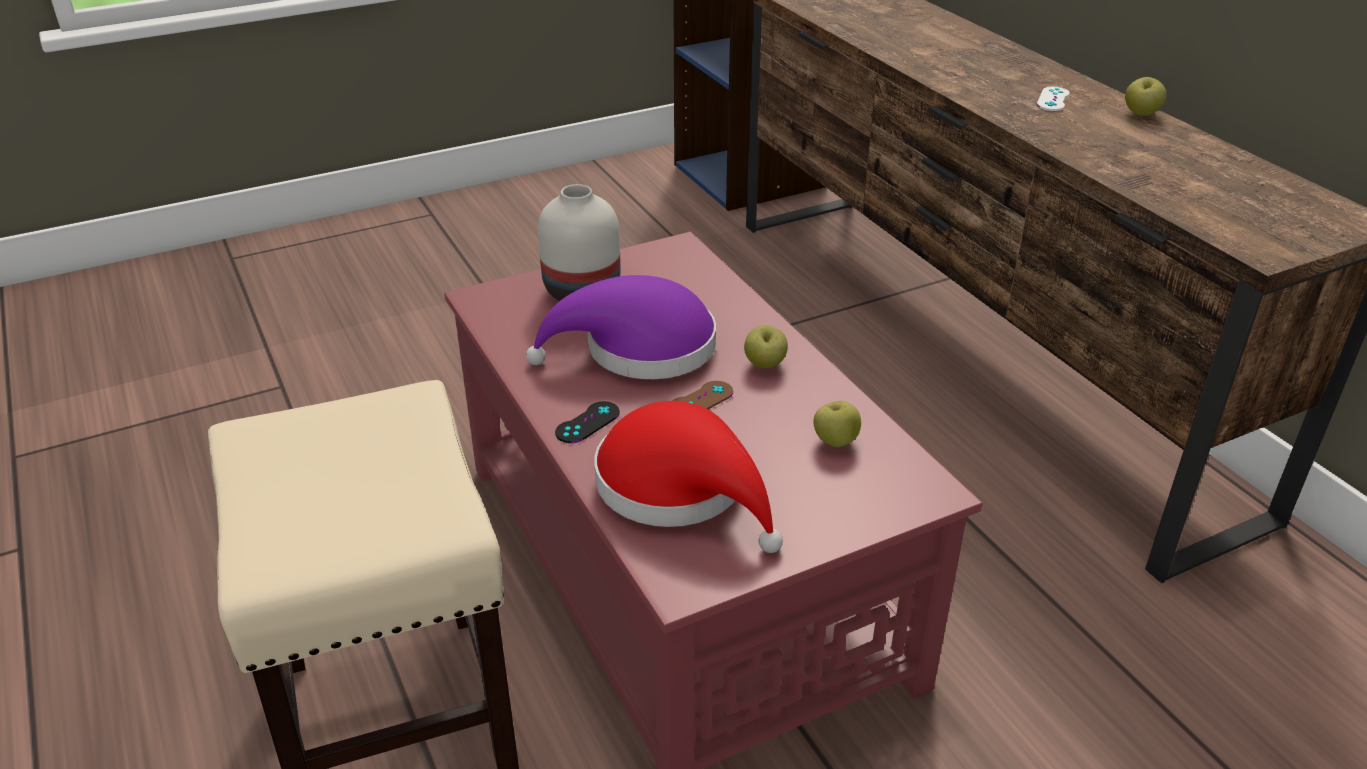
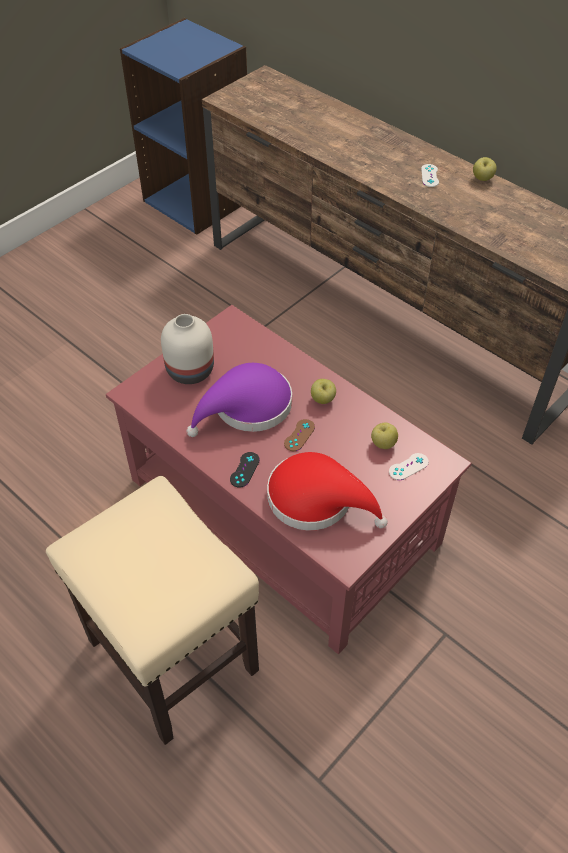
camera: 20 degrees left, 15 degrees up
(863, 481) = (408, 467): none -> white game controller

